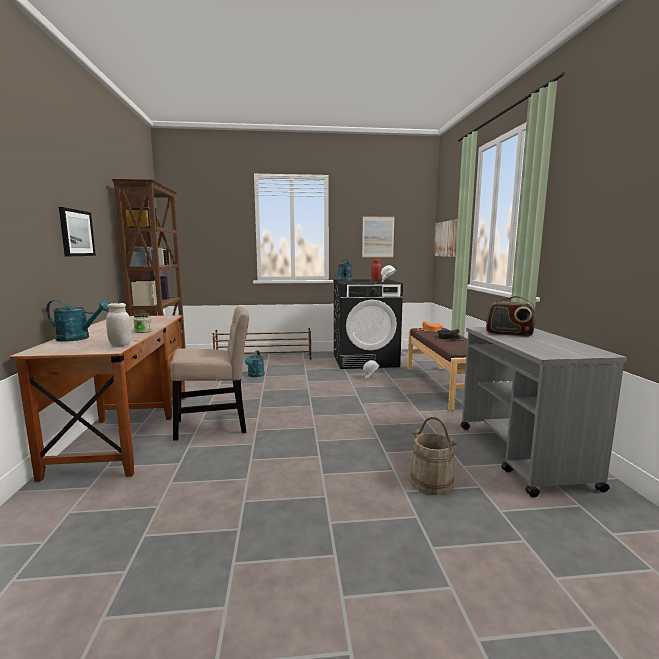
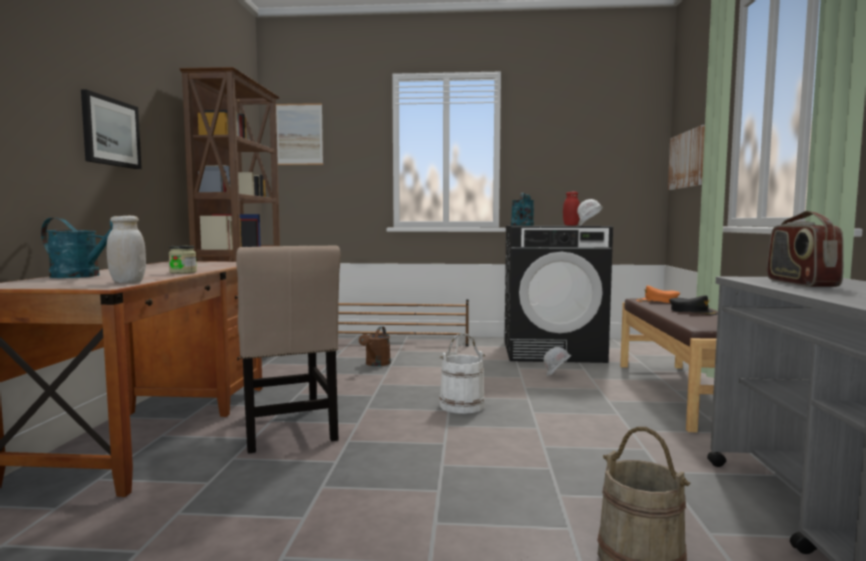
camera: 10 degrees right, 5 degrees down
(215, 425) = (288, 430): beige chair -> beige chair turned 75 degrees clockwise
(255, 375) = (376, 364): turquoise watering can -> brown watering can
(318, 402) = (462, 406): none -> white bucket
(378, 237) = (577, 162): picture -> picture (299, 134)
(508, 334) = (800, 283): radio -> radio turned 60 degrees clockwise

